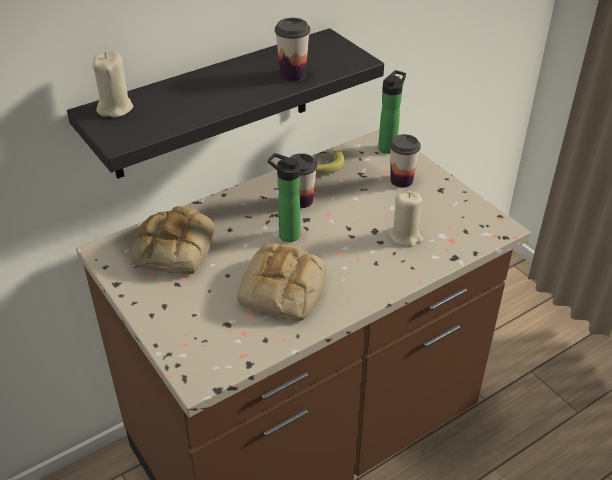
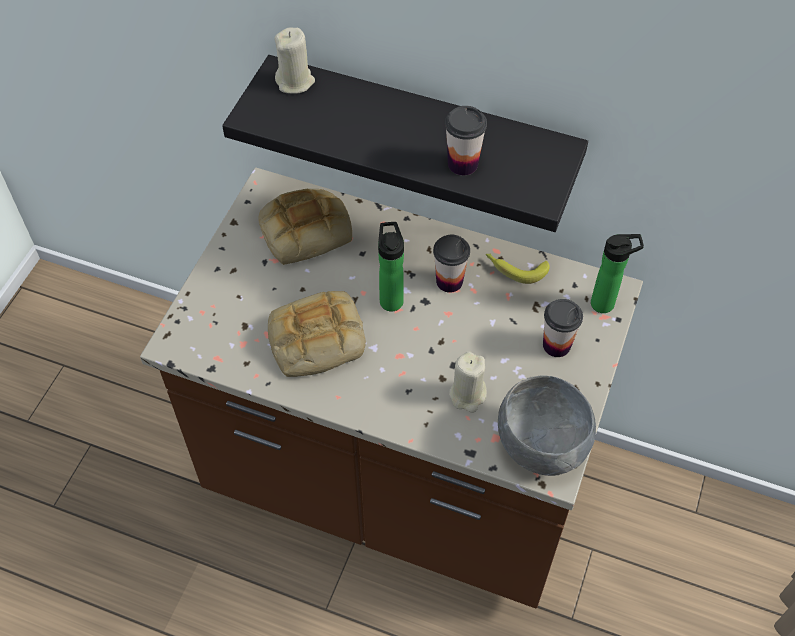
camera: 55 degrees right, 15 degrees up
(476, 224) = (540, 448): none -> grey bowl

